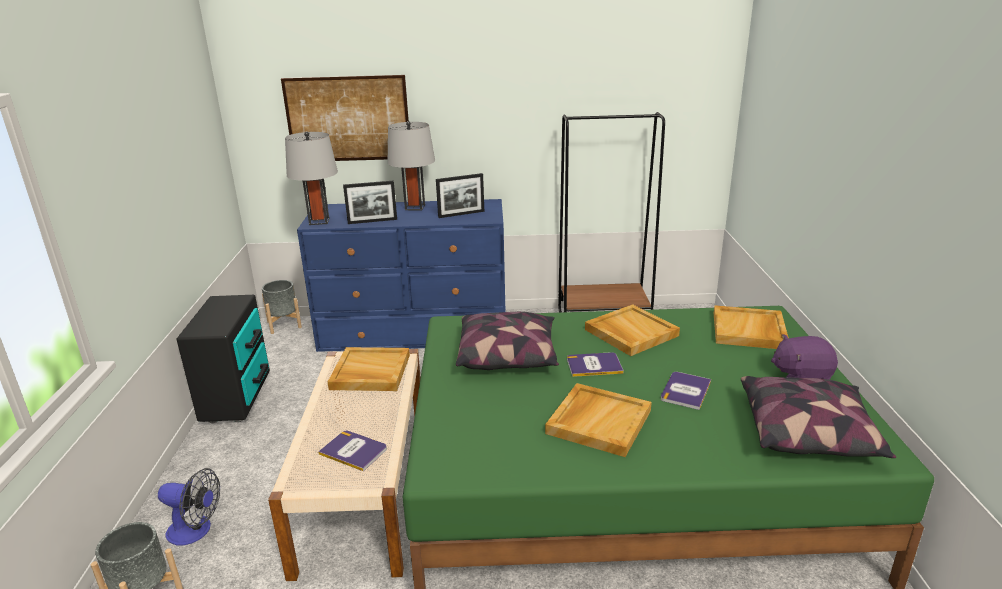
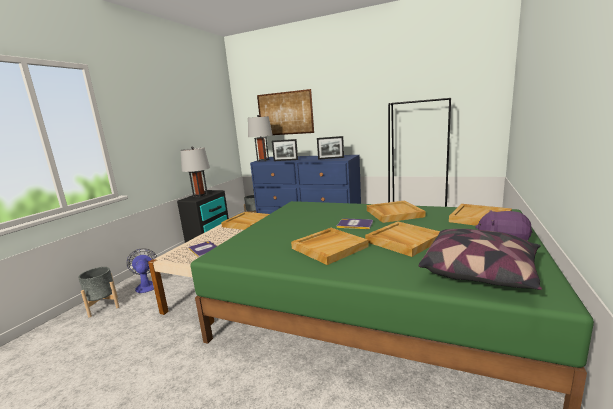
camera: 25 degrees right, 10 degrees down
(196, 531) = (146, 285): fan -> fan turned 150 degrees counterclockwise
(415, 207) = (312, 157): grey table lamp -> grey table lamp (200, 196)
(508, 356) = (310, 217): pillow -> none
(685, 391) = (403, 240): book -> beige tray

